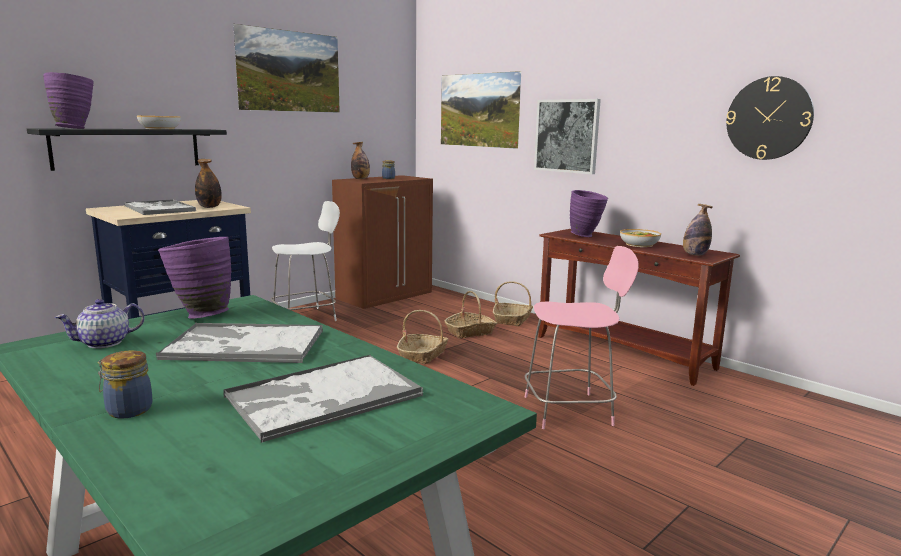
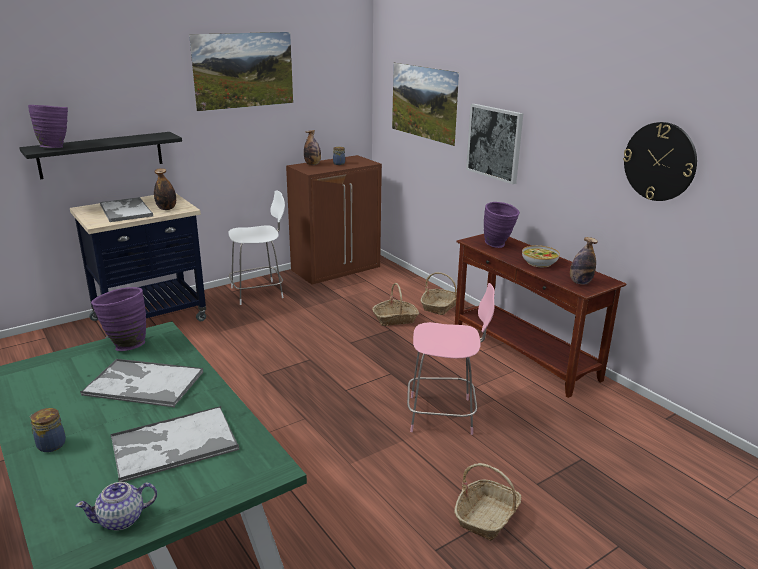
camera: 10 degrees right, 10 degrees up
(105, 343) = (53, 373): teapot -> teapot (122, 519)
(160, 129) = (126, 139): bowl -> none
(423, 355) = (343, 343): basket -> basket (487, 516)

